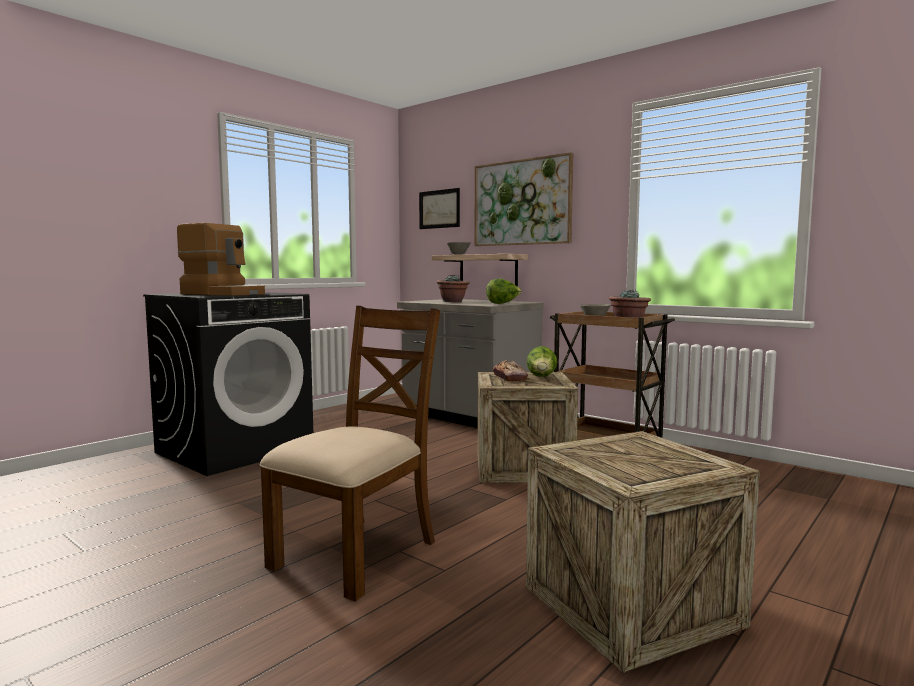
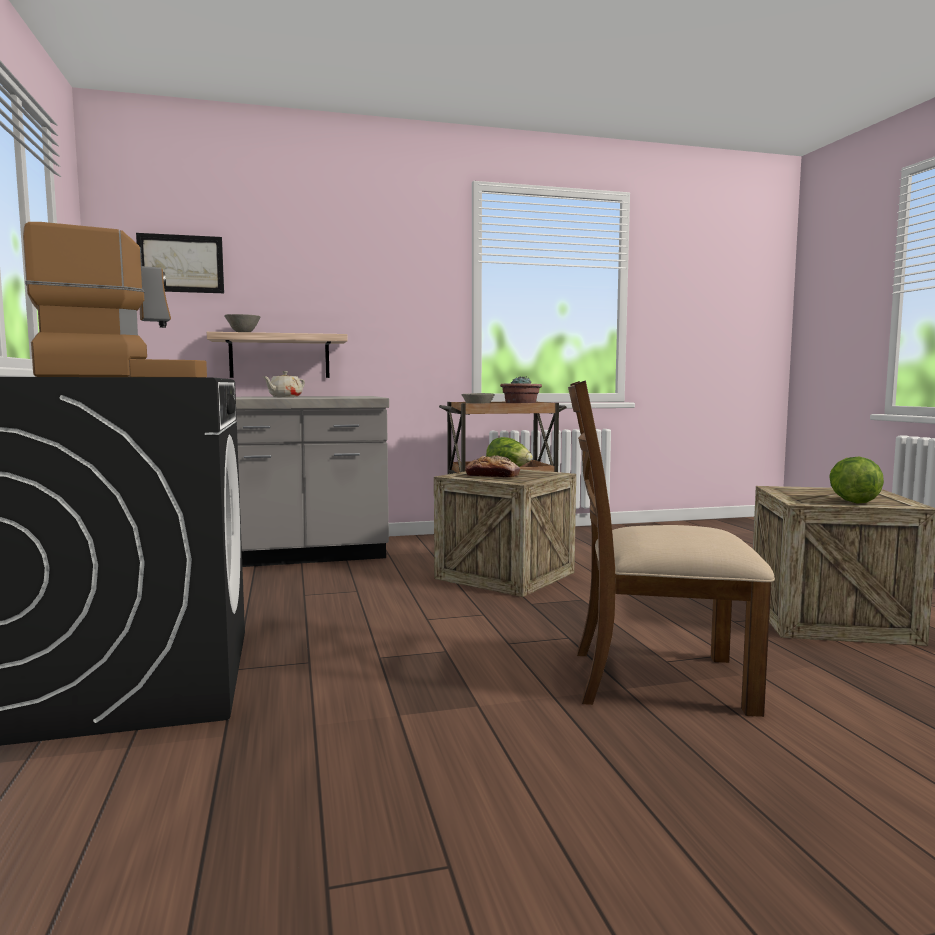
camera: 55 degrees left, 0 degrees up
(357, 554) = (656, 679): brown chair -> brown chair turned 60 degrees counterclockwise
(453, 301) = (285, 397): potted plant -> beige teapot
(503, 303) = (366, 396): lettuce -> lettuce (852, 501)
(522, 202) = (332, 271): picture -> none

